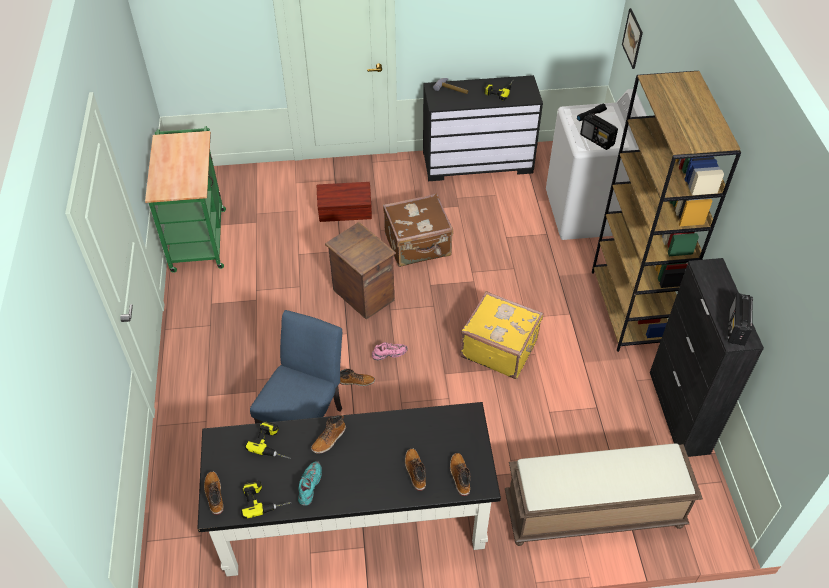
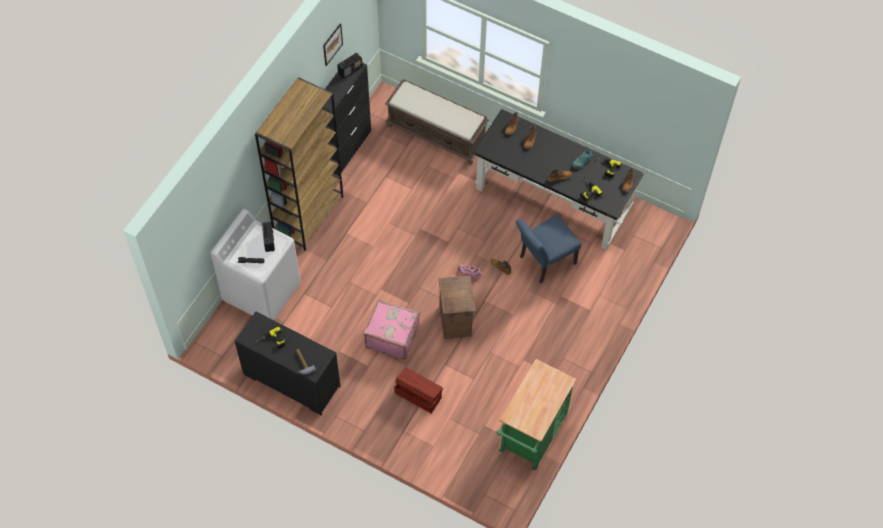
camera: 145 degrees left, 10 degrees up
(418, 245) = (392, 336): brown suitcase -> pink suitcase
(499, 347) = (405, 238): yellow suitcase -> none
(632, 38) = (187, 261): picture -> picture (332, 44)

